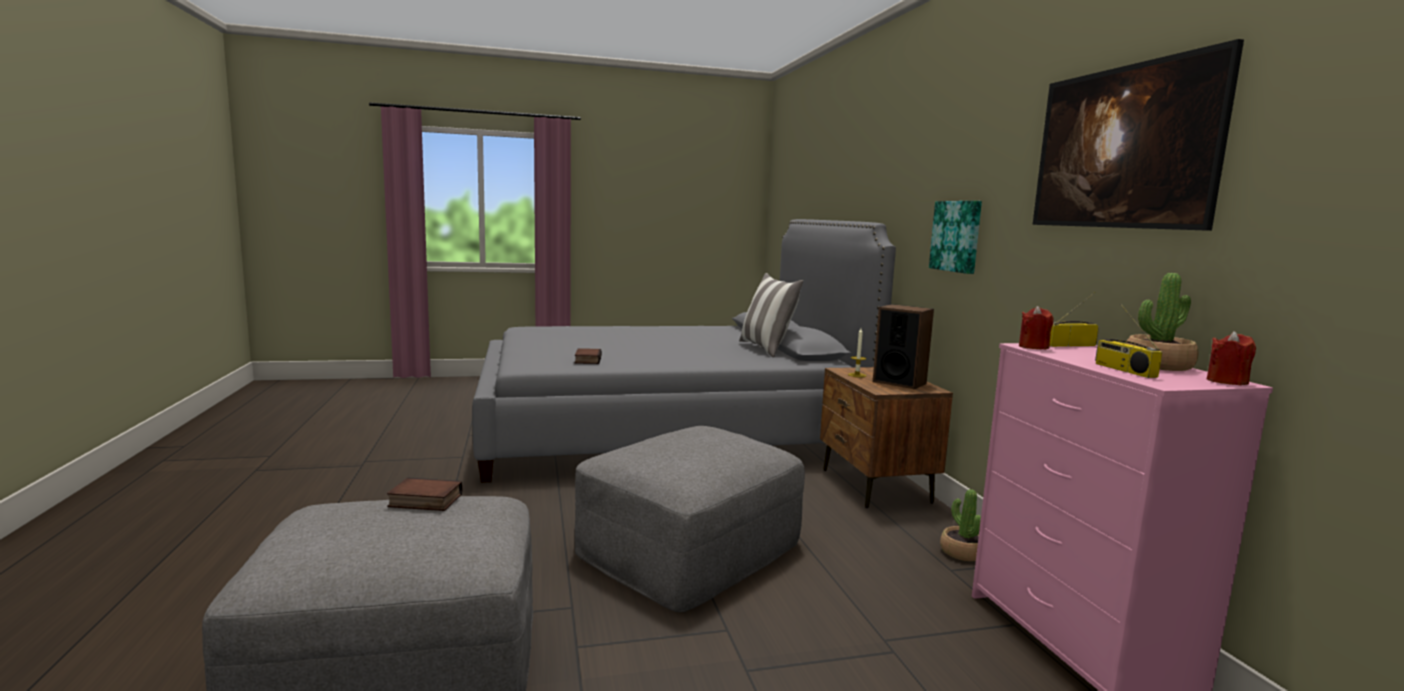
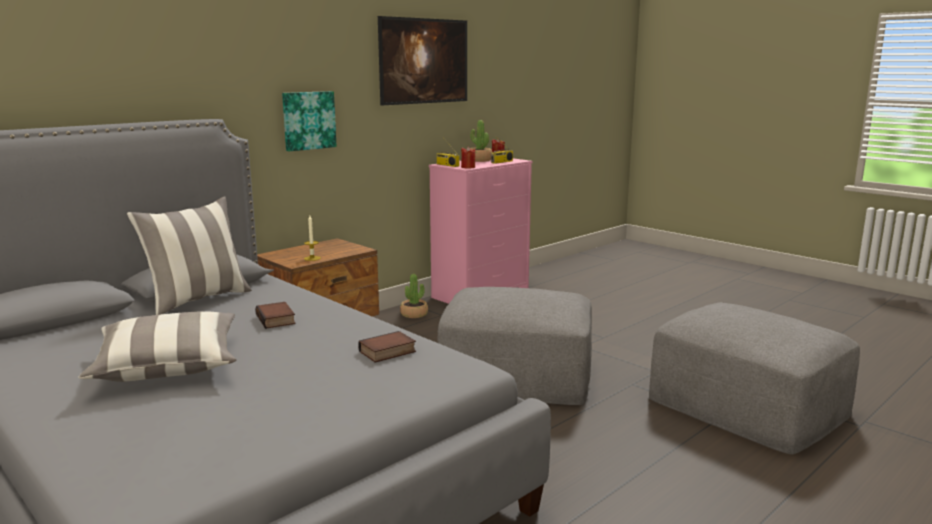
camera: 120 degrees left, 5 degrees up
(423, 501) = (730, 322): book -> book (277, 319)
(648, 337) = (168, 366): none -> pillow
(899, 382) = (323, 248): speaker -> none

